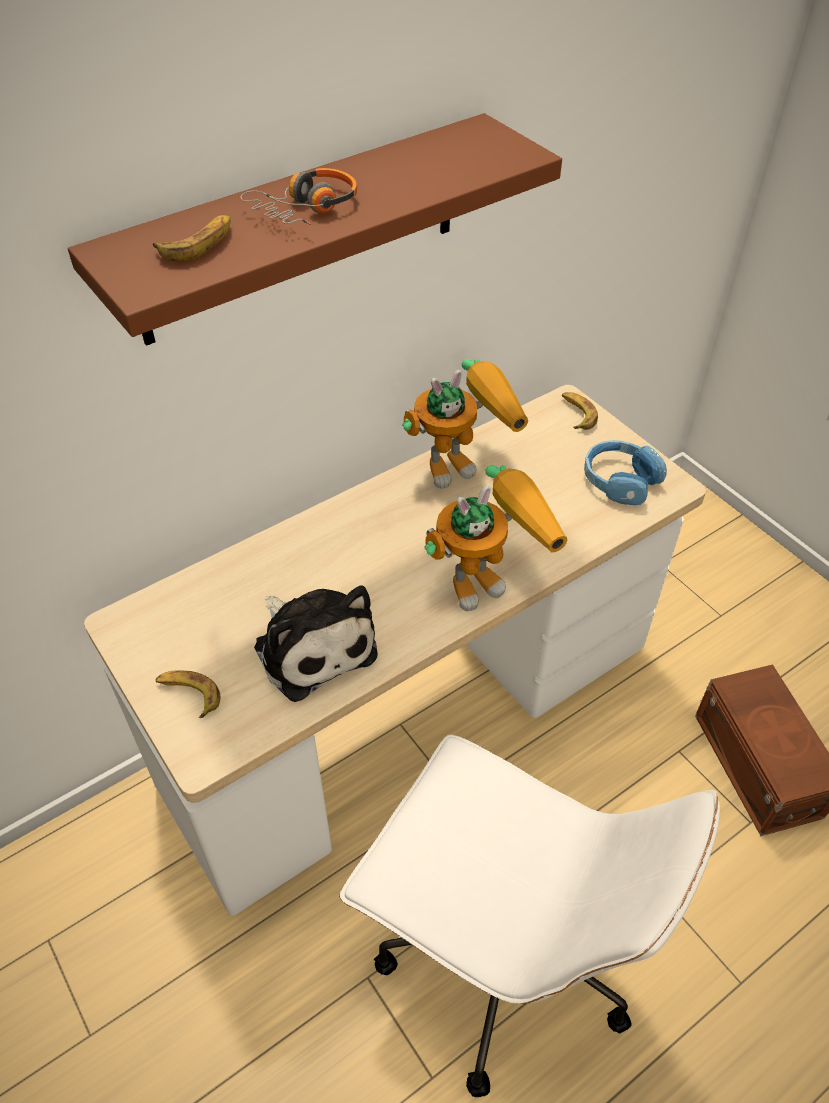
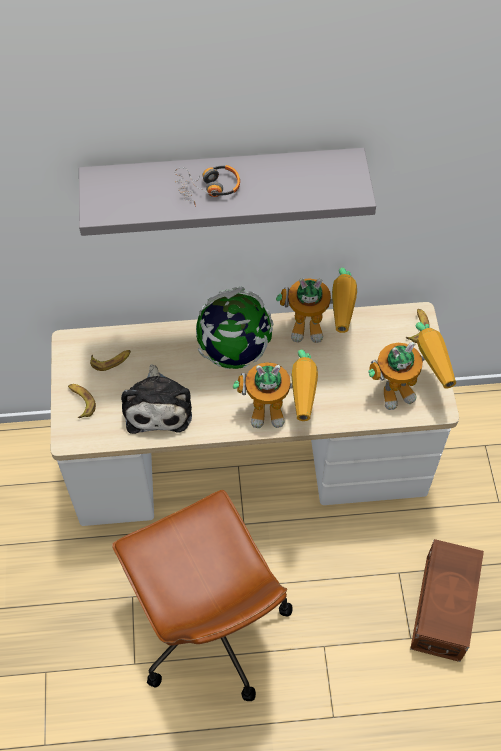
camera: 30 degrees right, 10 degrees up
(199, 244) = (139, 192): banana -> banana (111, 360)
(301, 230) = (223, 182): brown shelf -> grey shelf
(372, 533) = (234, 352): none -> globe
(499, 954) = (209, 625): white office chair -> brown office chair
(619, 480) = (407, 388): blue headphones -> toy robot

